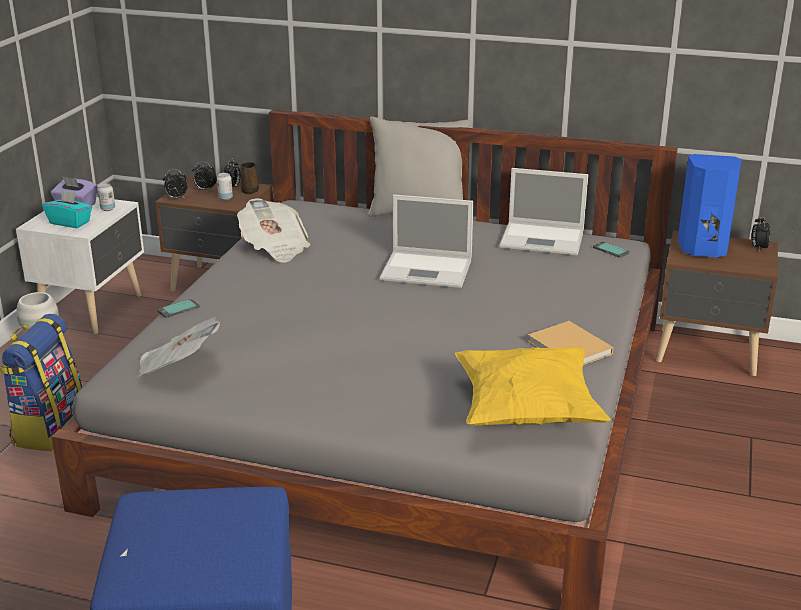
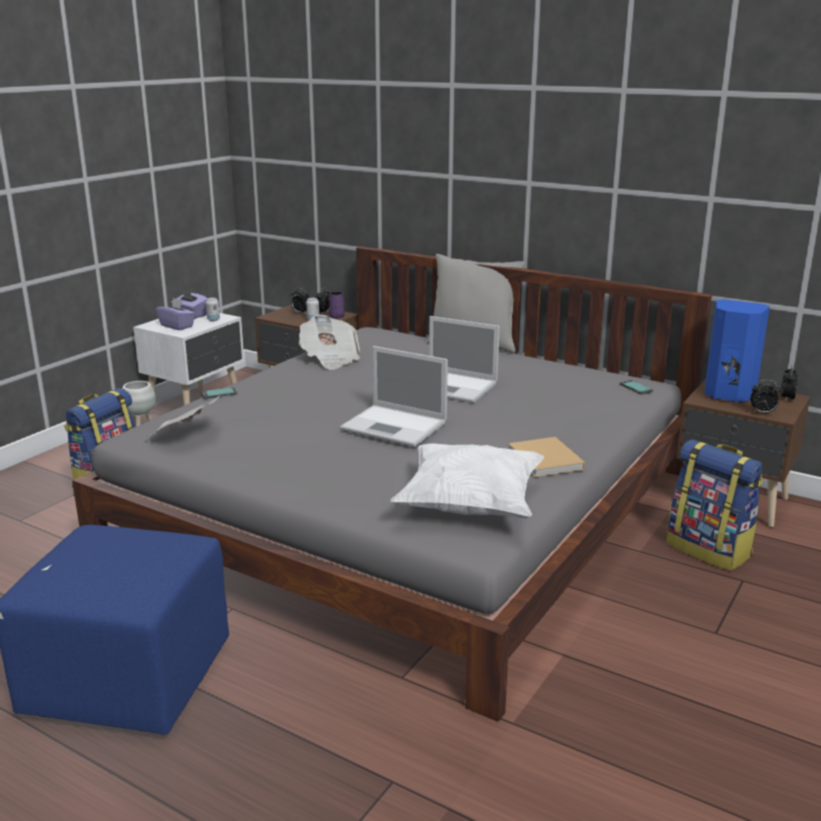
camera: 15 degrees right, 5 degrees down
(70, 222) = (177, 326): turquoise tissue box -> purple tissue box
(176, 198) = (273, 317): alarm clock -> alarm clock (762, 413)
(250, 191) = (337, 316): brown mug -> purple mug
(526, 412) = (470, 506): yellow pillow -> white pillow
(544, 239) = (576, 374): laptop -> laptop (396, 426)
(709, 409) = (709, 550): none -> backpack

